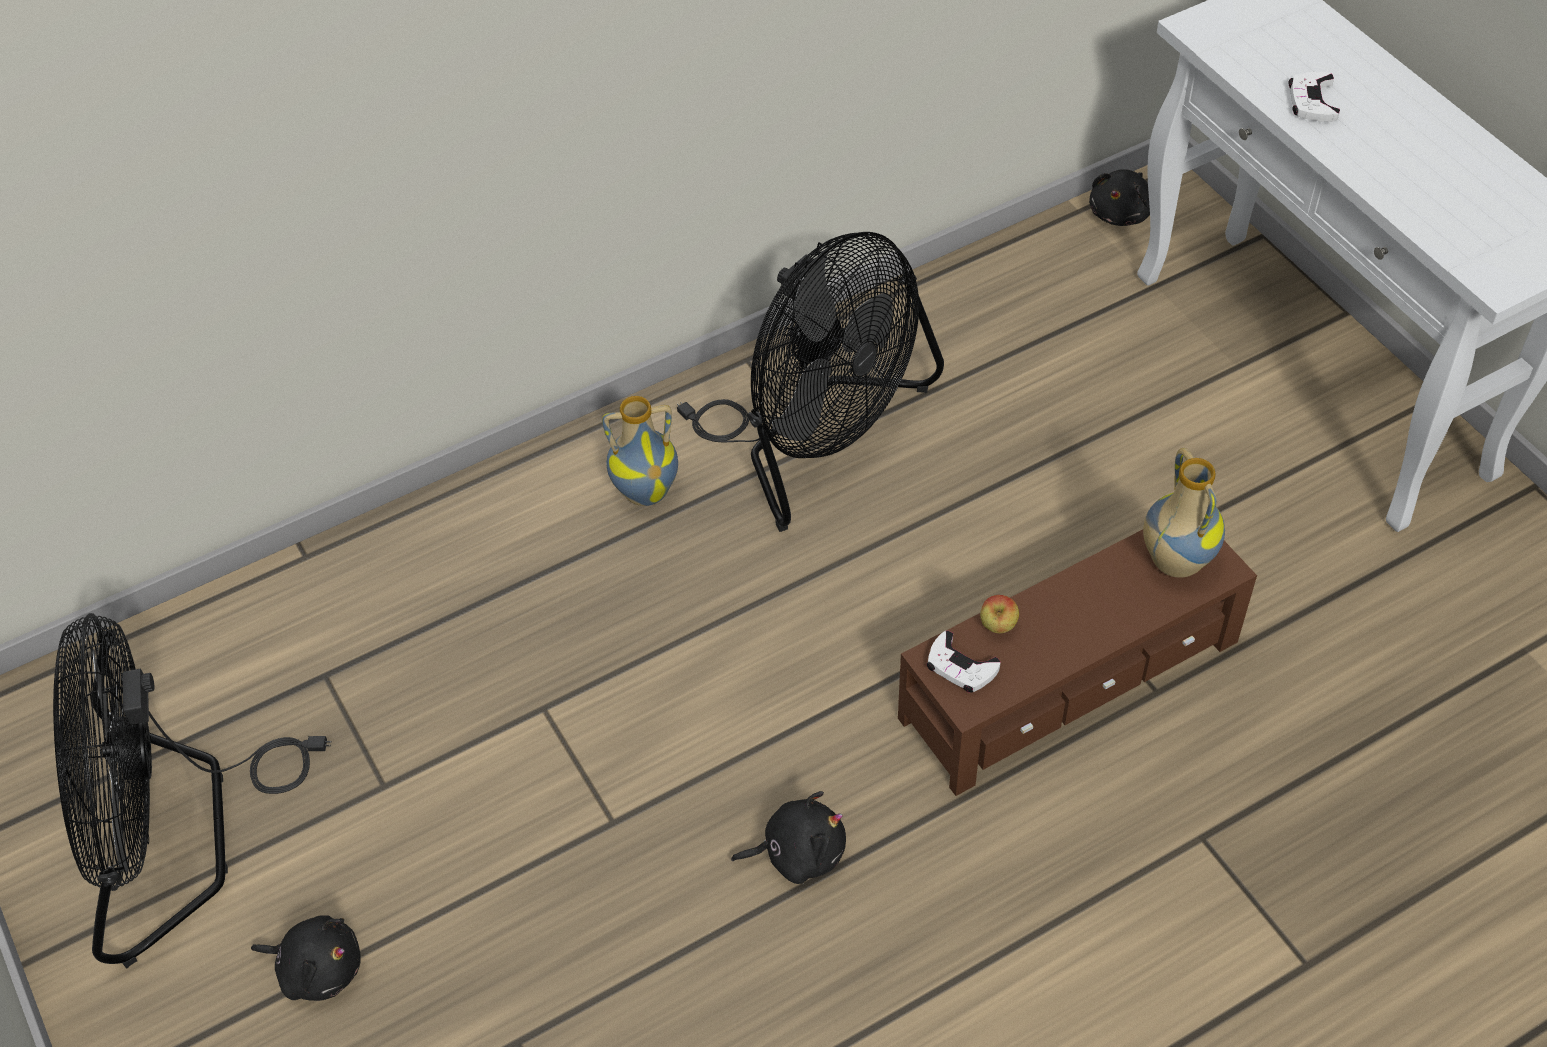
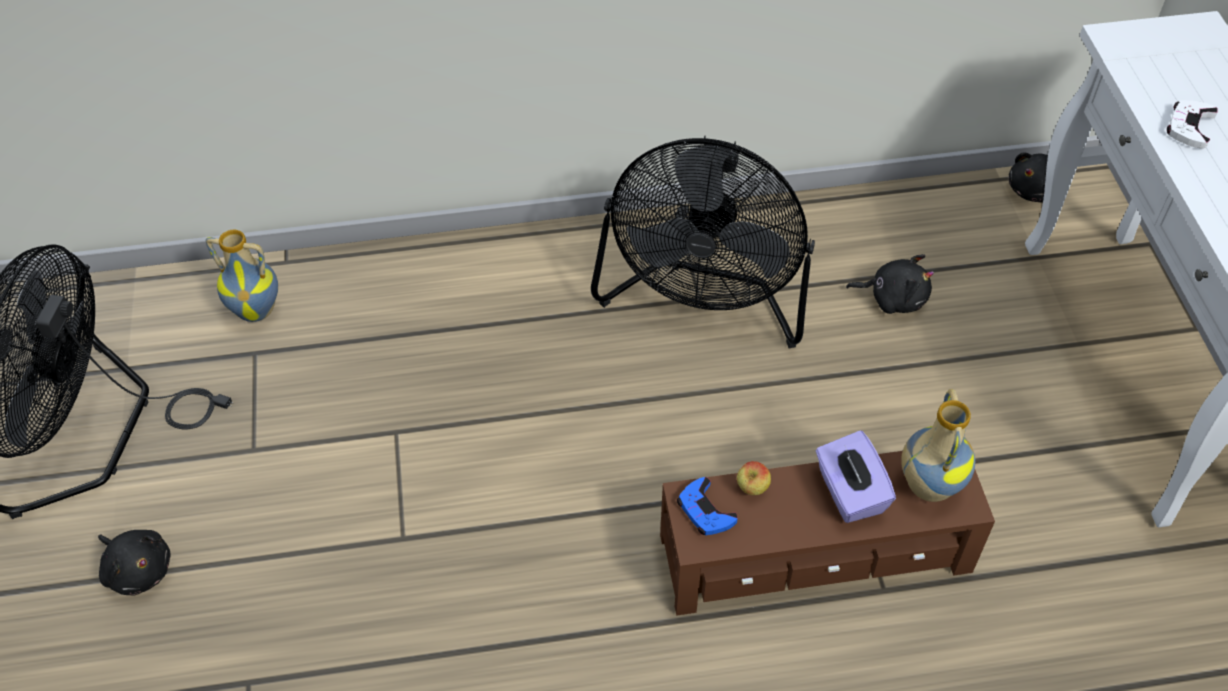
camera: 20 degrees right, 0 degrees up
(646, 490) = (553, 292): vase -> vase (257, 309)
(798, 853) = (530, 615): black plush toy -> black plush toy (893, 298)
(812, 439) = (698, 293): black fan -> black fan turned 45 degrees clockwise
(960, 667) = (705, 511): white game controller -> blue game controller
(1099, 596) = (849, 492): none -> purple tissue box

